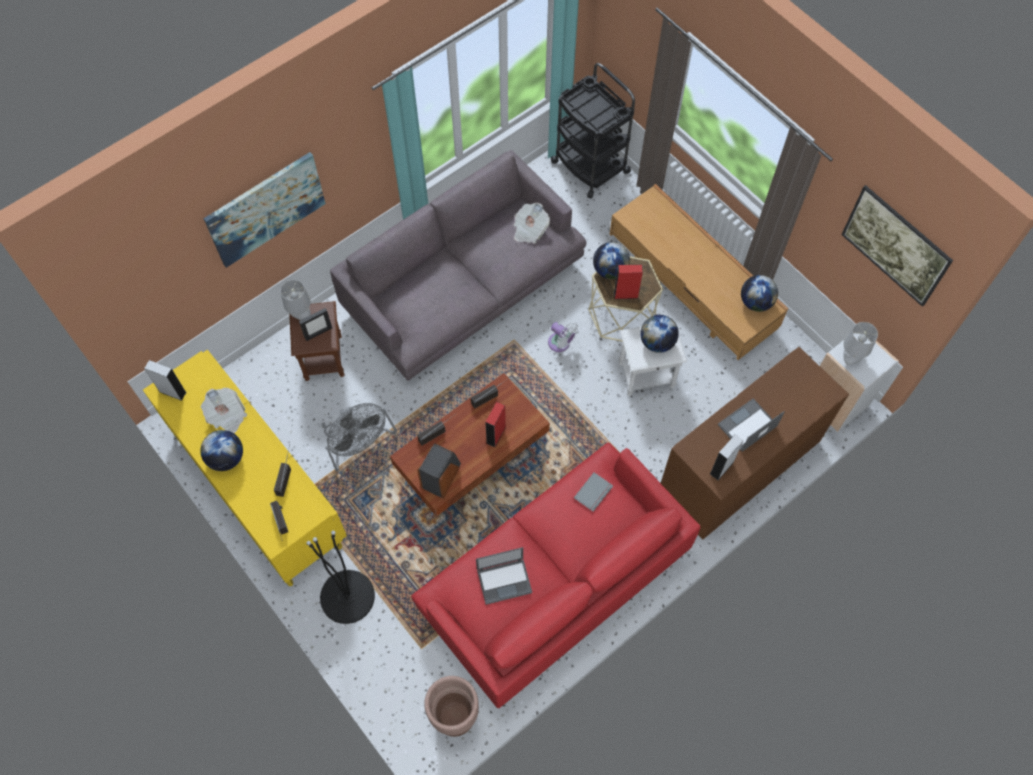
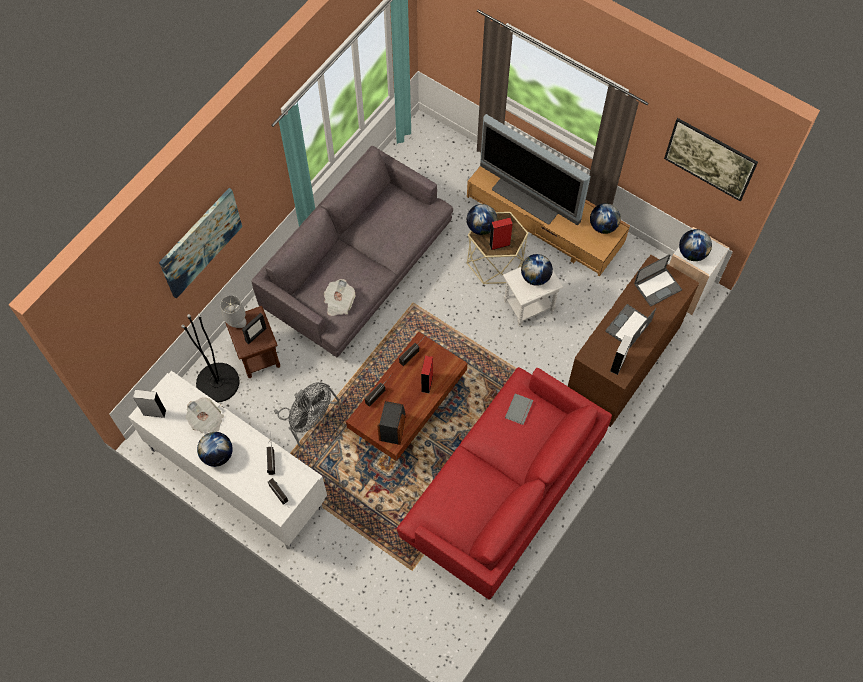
camera: 15 degrees left, 0 degrees up
(259, 487) = (237, 475): yellow cabinet -> white cabinet
(347, 596) = (339, 545): black floor lamp -> black floor lamp (217, 382)
(455, 717) = (455, 617): brown planter -> none
(505, 580) = (469, 496): laptop -> laptop (658, 286)
(529, 229) = (405, 208): newspaper -> newspaper (339, 302)
(561, 344) = (452, 297): white fan -> none
(589, 166) = (433, 143): black cart -> none
(677, 249) = (528, 197): none -> television
(851, 357) = (692, 253): grey table lamp -> globe

